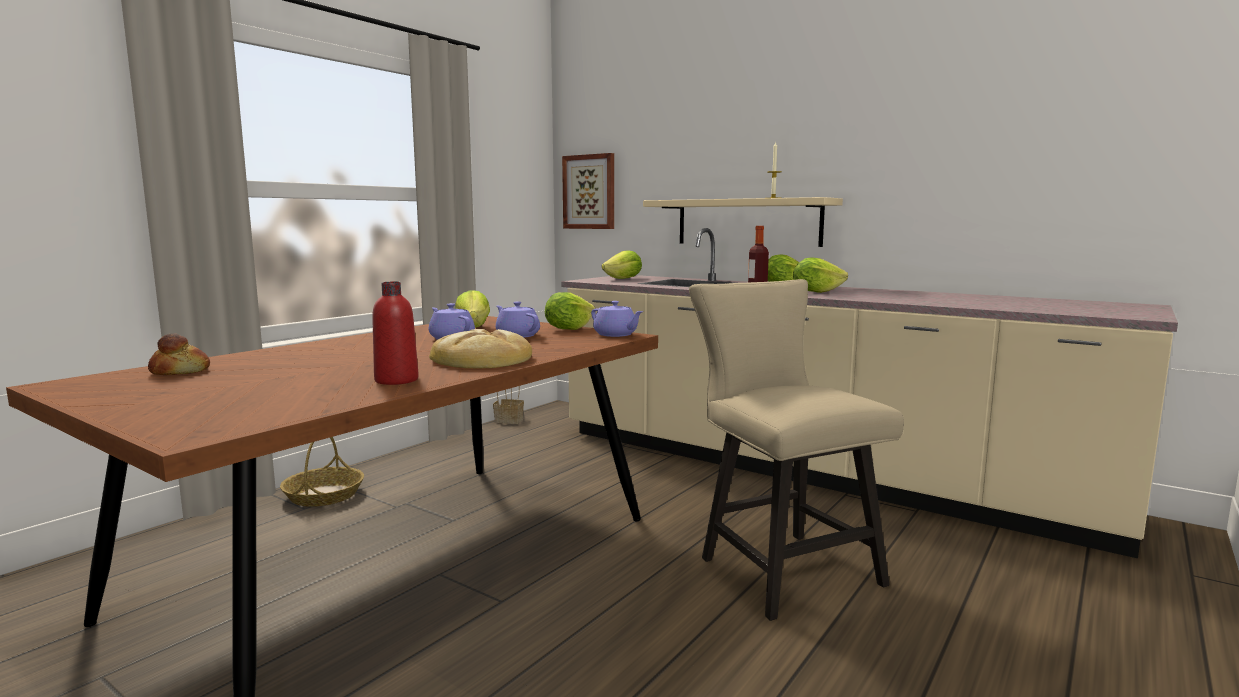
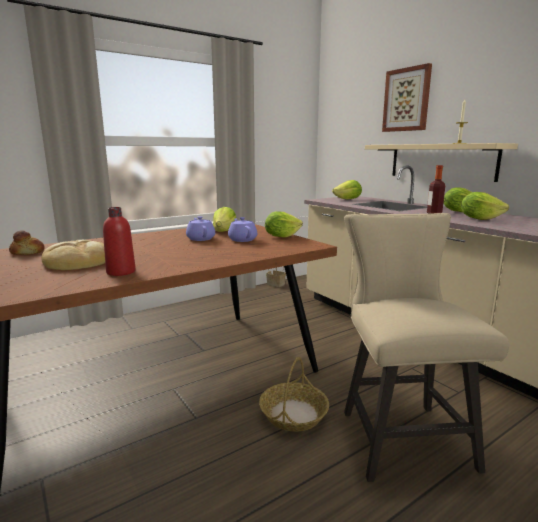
camera: 20 degrees right, 5 degrees up
(324, 495) = (147, 321): basket -> basket (293, 414)
(482, 359) = (194, 259): bread -> bread (78, 261)
(589, 192) = (338, 138): picture -> picture (407, 100)
(616, 335) = (307, 244): purple teapot -> none

